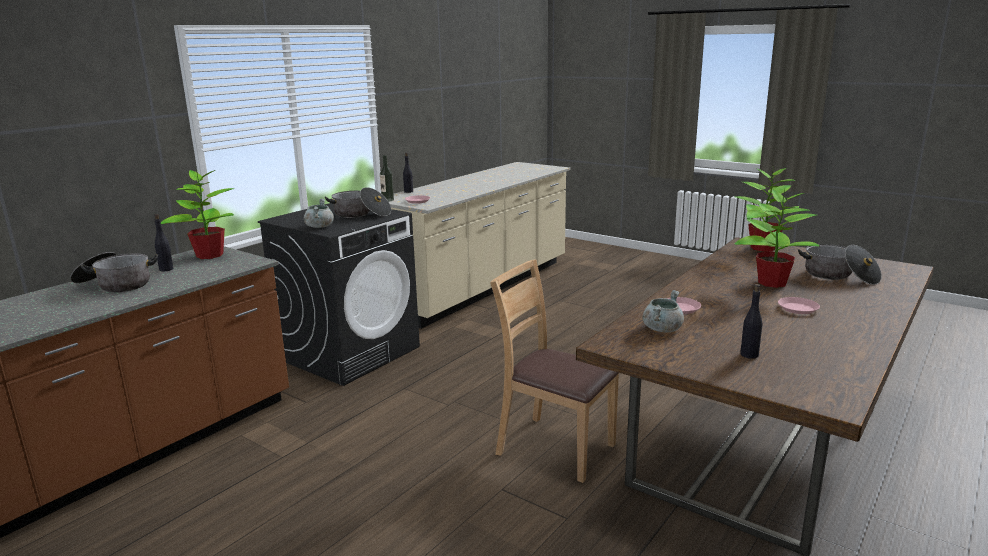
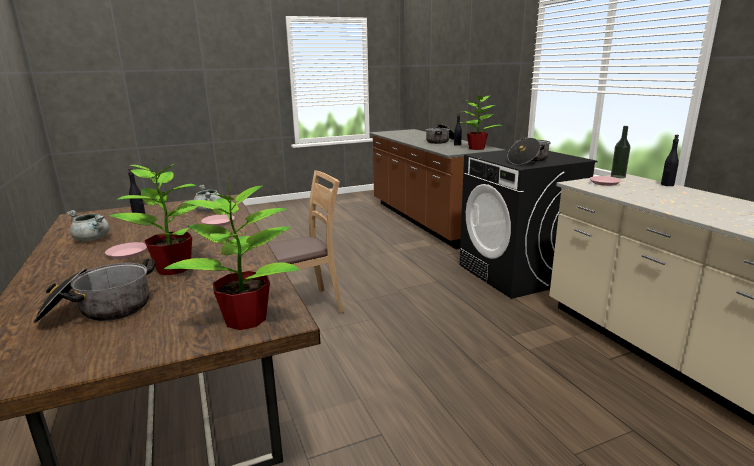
camera: 120 degrees right, 0 degrees up
(319, 226) = (497, 153): grey cooking pot -> grey cooking pot (92, 239)

